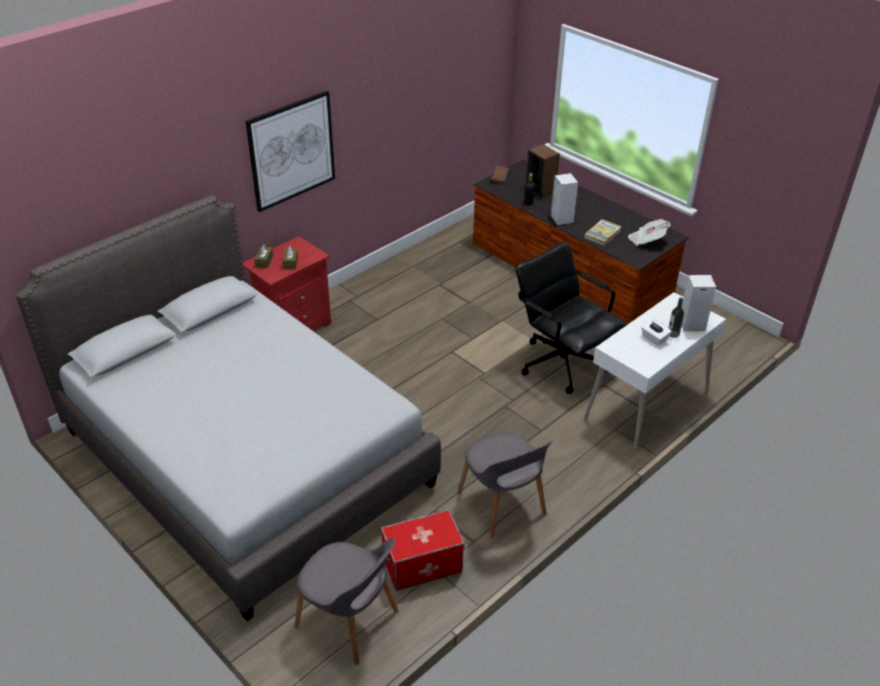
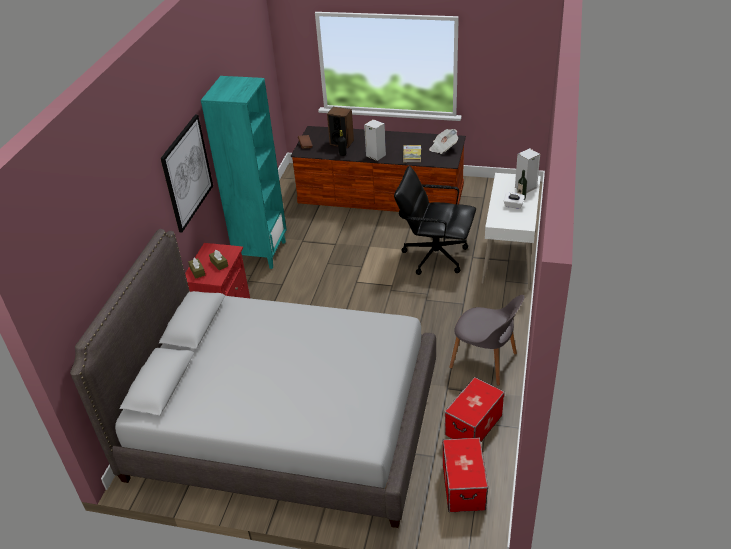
camera: 30 degrees left, 0 degrees up
(349, 621) = (464, 486): grey chair -> storage box
(388, 278) = (261, 253): none -> turquoise bookcase

